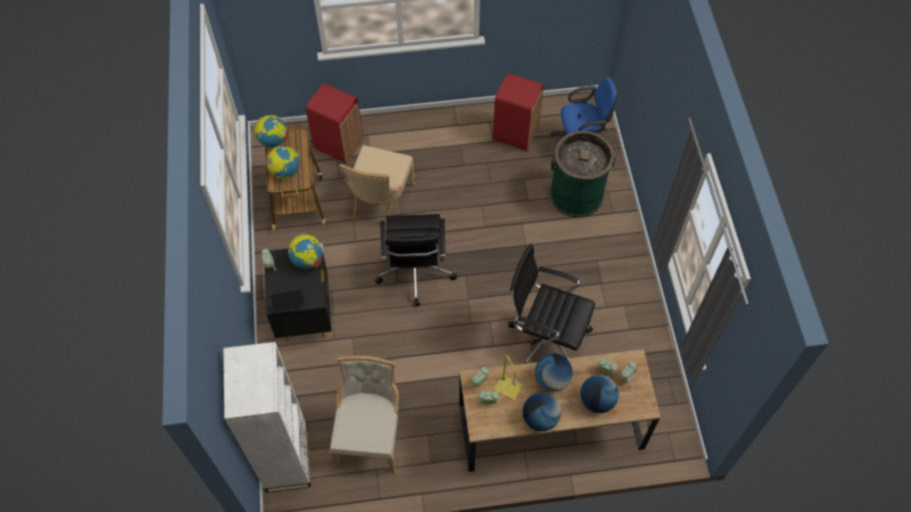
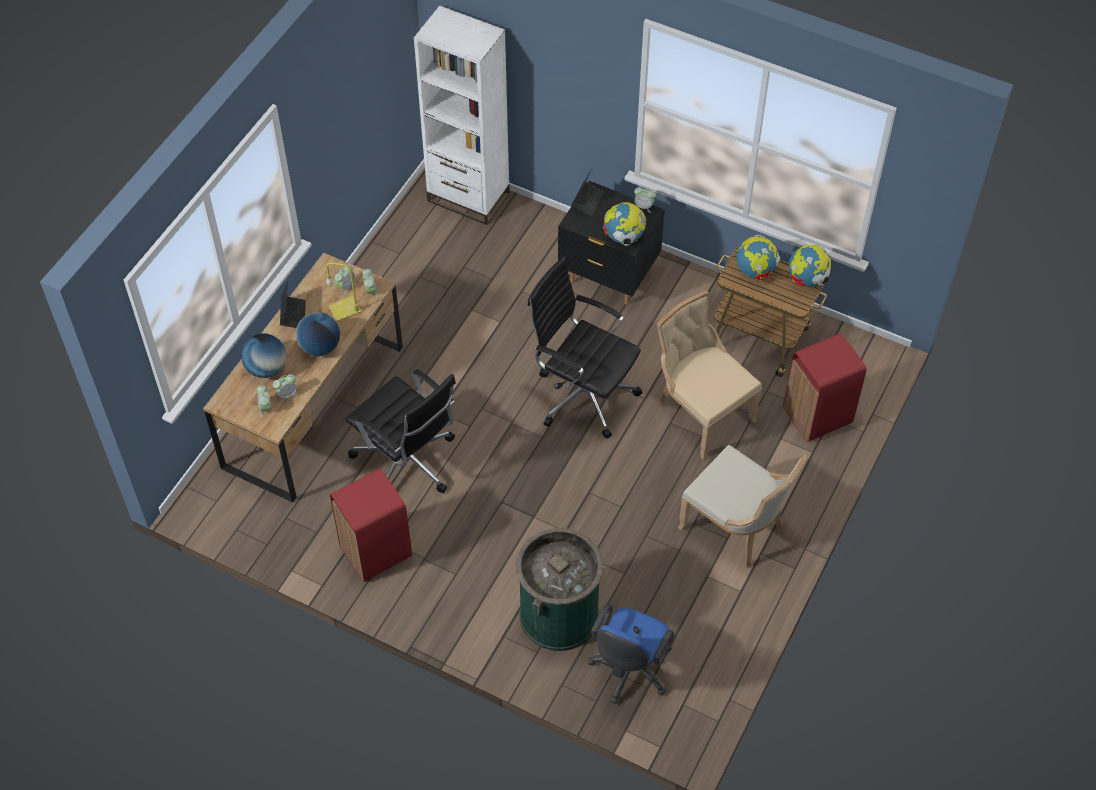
camera: 125 degrees right, 5 degrees down
(370, 435) = (436, 264): beige chair -> beige chair (736, 528)
(515, 134) = (699, 609): red trash can -> red trash can (375, 551)
(540, 418) = (293, 315): globe -> laptop
(546, 338) = (407, 463): black office chair -> black office chair turned 75 degrees clockwise

